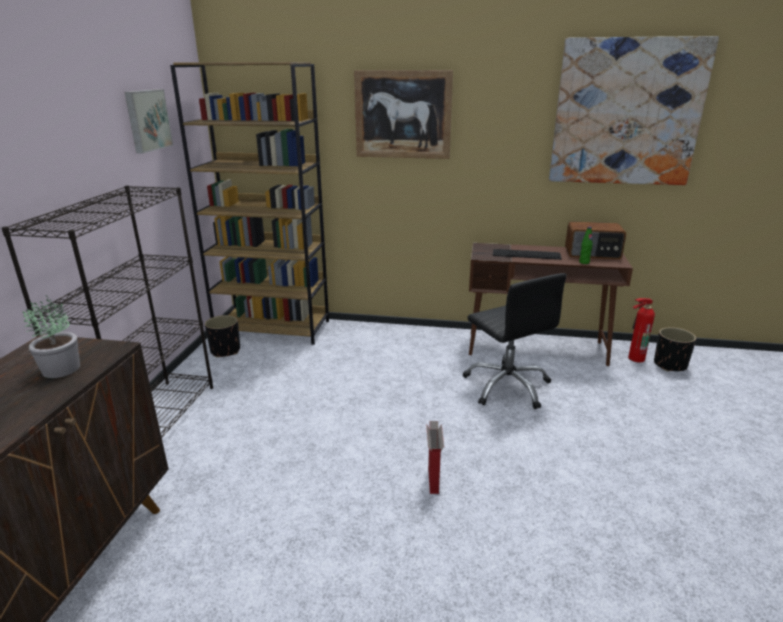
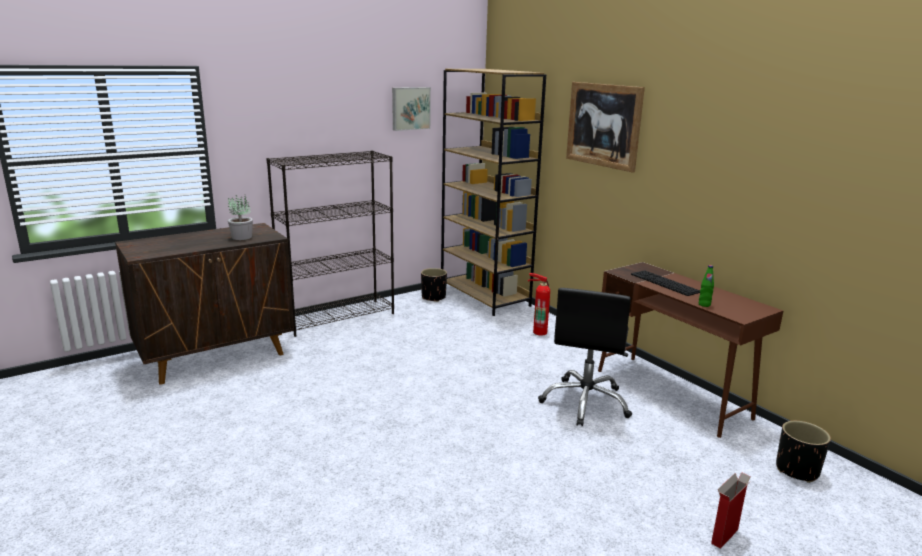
camera: 45 degrees right, 5 degrees down
(433, 480) = (424, 418): cardboard box -> cardboard box (725, 536)
(592, 253) = (737, 303): radio -> none
(626, 113) = (802, 149): picture -> none
(634, 358) = (764, 446): fire extinguisher -> fire extinguisher (539, 331)

